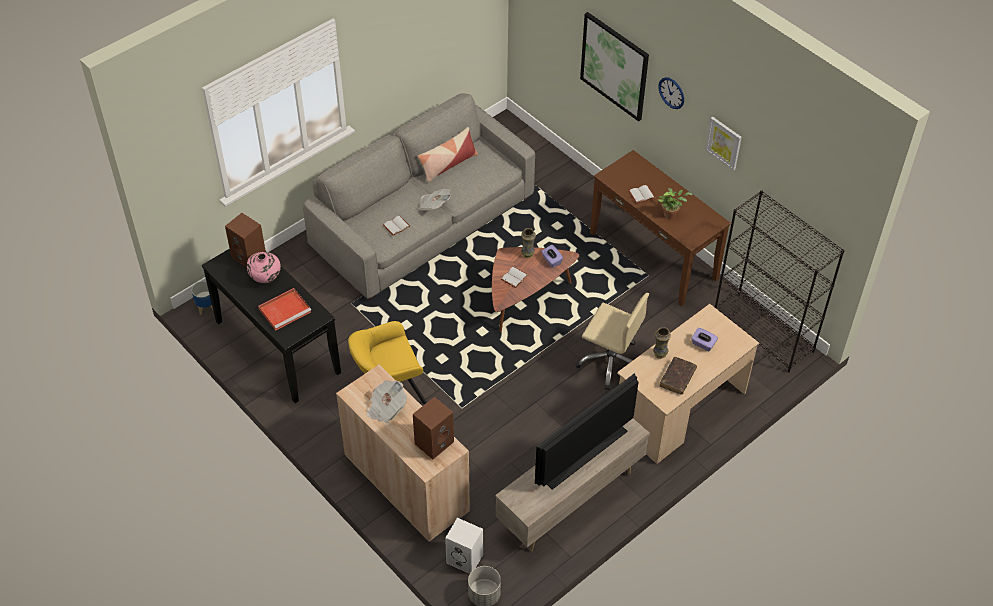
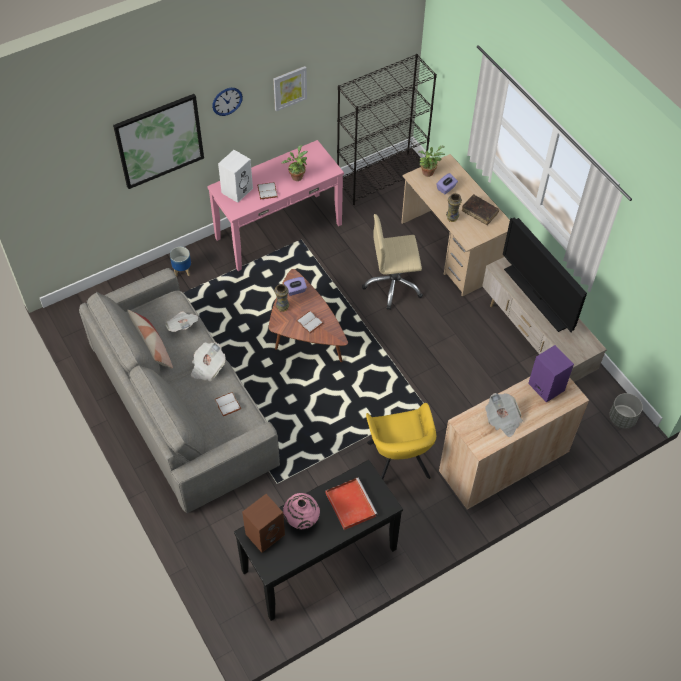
camera: 80 degrees left, 5 degrees up
(206, 307) = (248, 630): planter -> planter (182, 271)
(434, 442) = (545, 386): brown speaker -> purple speaker
(466, 558) = (586, 426): white speaker -> white speaker (237, 190)
(476, 179) = (182, 326): none -> newspaper
(611, 362) = (393, 285): beige office chair -> beige office chair turned 135 degrees counterclockwise
(653, 255) = (278, 231): brown console table -> pink console table
(723, 325) = (428, 171): none -> potted plant

